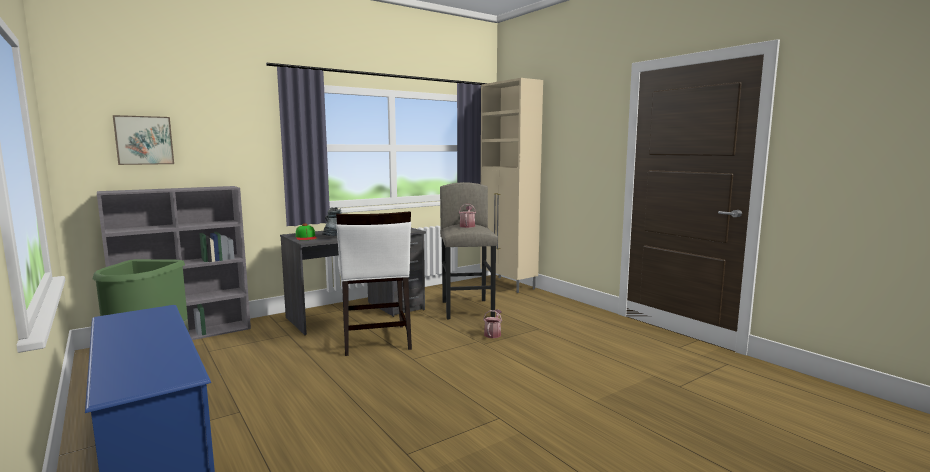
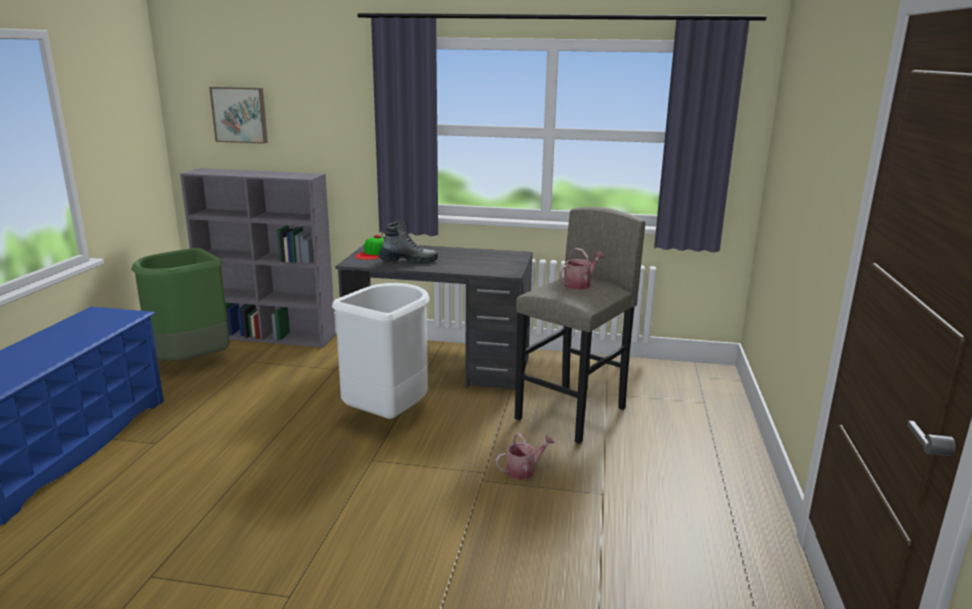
camera: 45 degrees right, 10 degrees up
(375, 340) = (388, 414): white chair -> white trash can
(508, 285) = (716, 394): beige cabinet -> none

